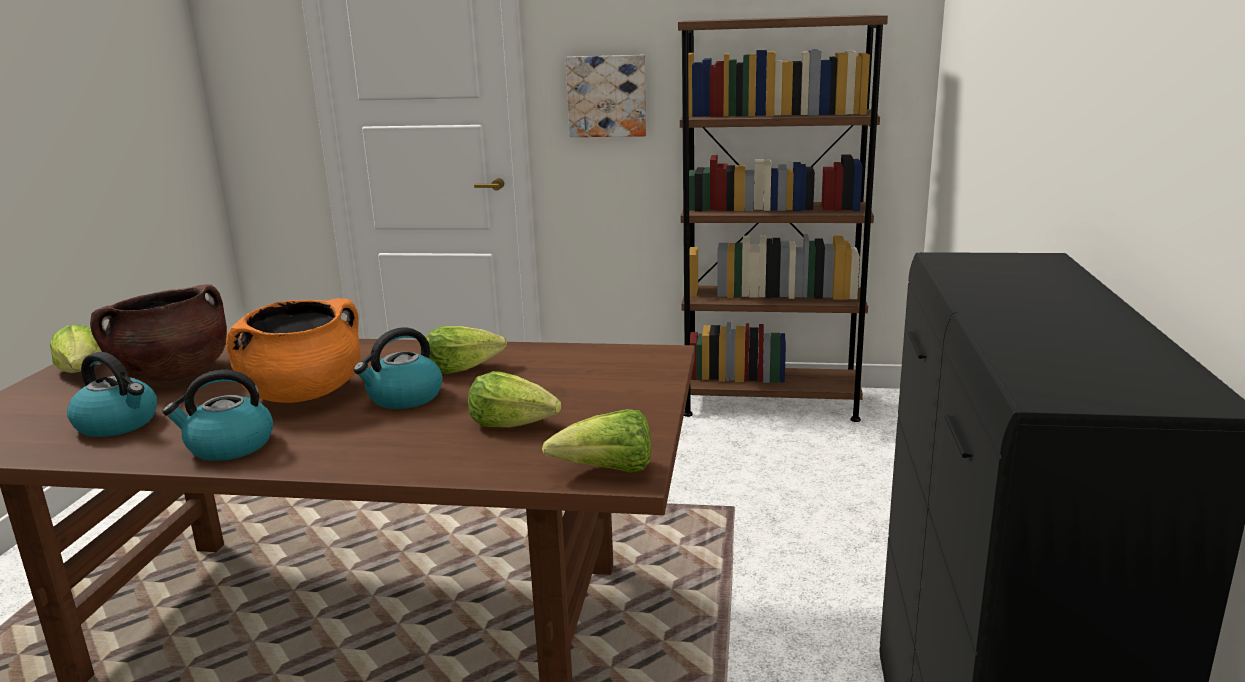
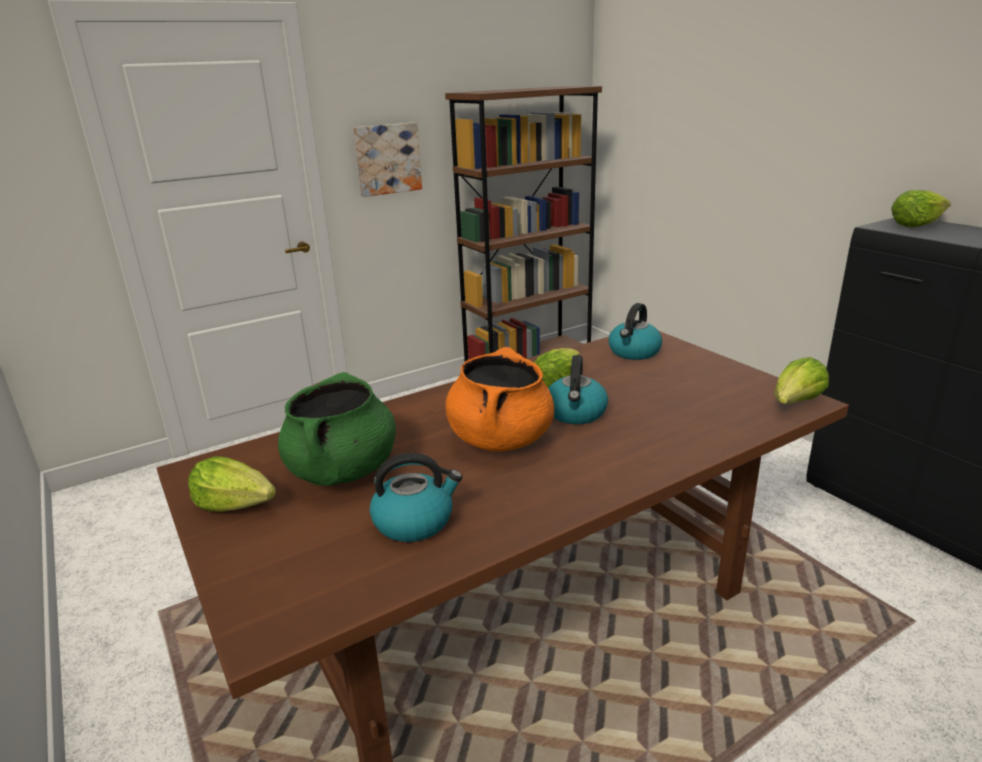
camera: 40 degrees left, 5 degrees up
(173, 375) = (343, 471): brown cooking pot -> green cooking pot
(229, 446) = (555, 492): kettle -> kettle (634, 352)
(513, 424) = (682, 401): lettuce -> lettuce (916, 224)

